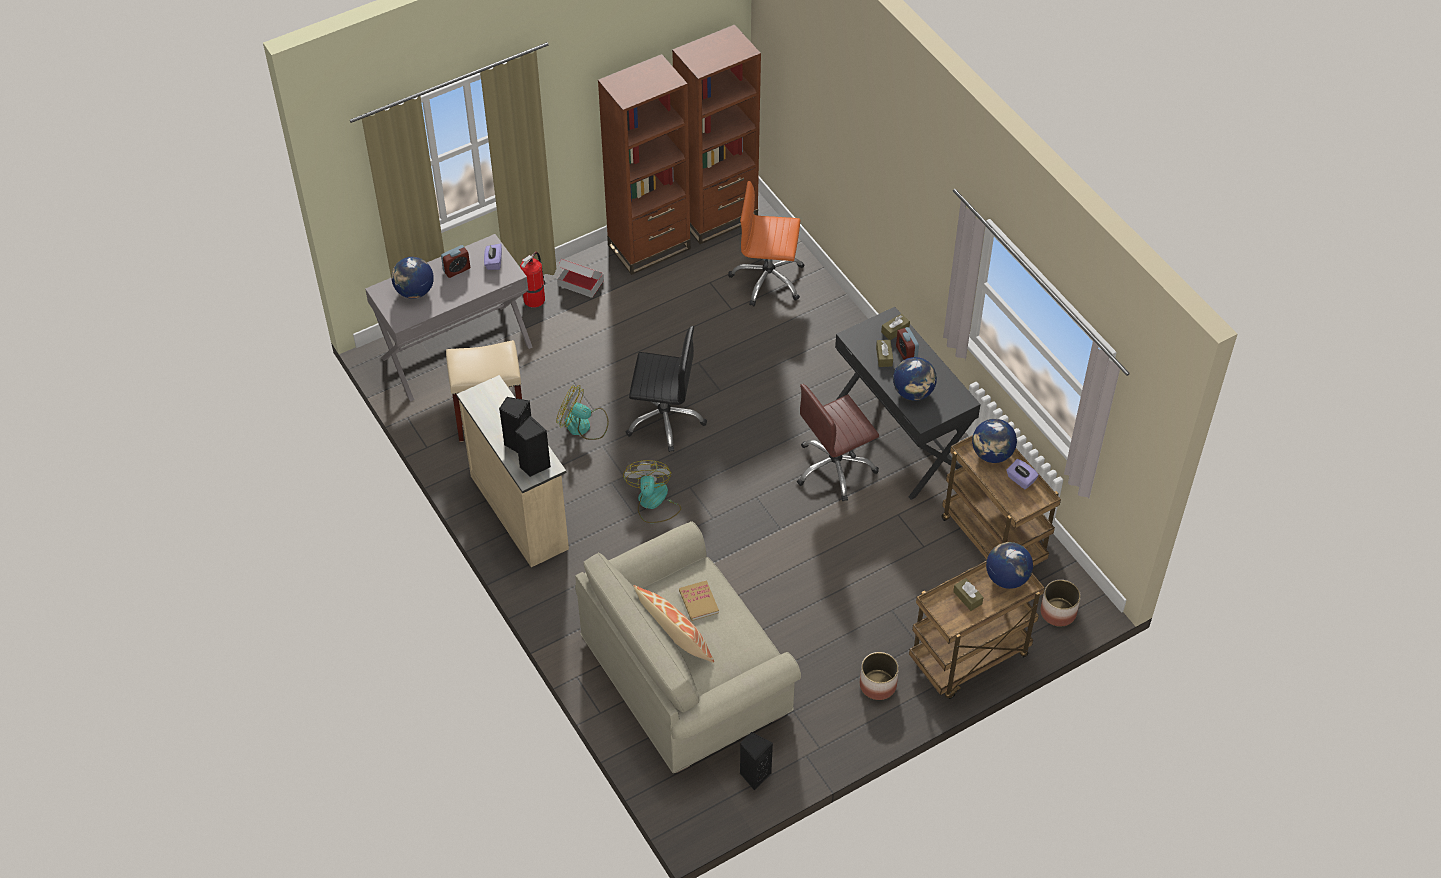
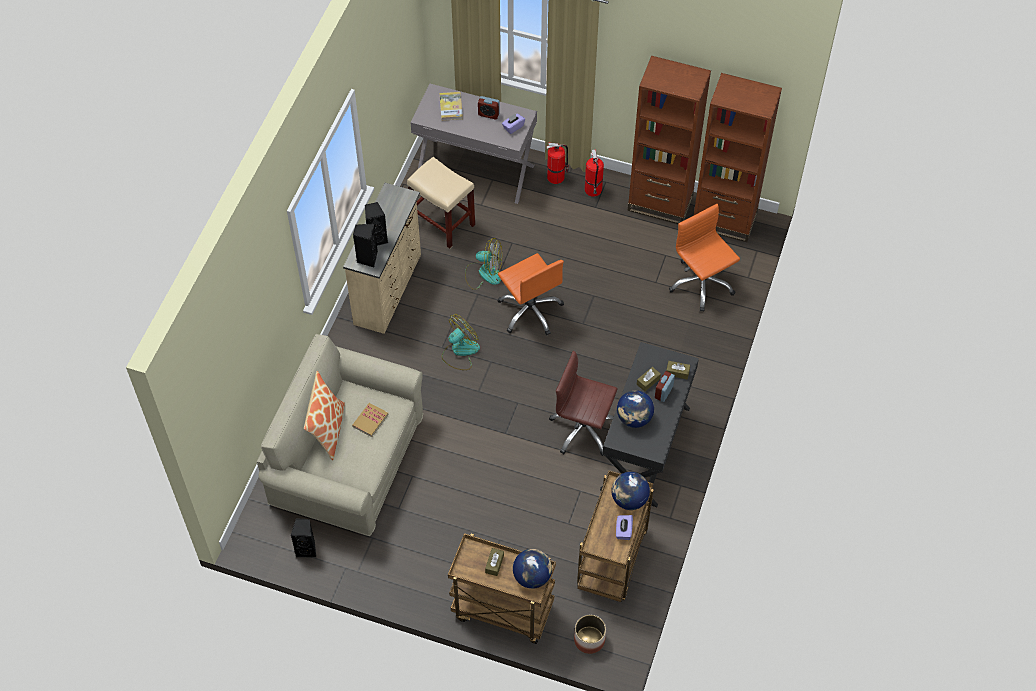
camera: 50 degrees right, 5 degrees up
(414, 291) = (451, 107): globe -> book
(581, 283) = (593, 190): cardboard box -> fire extinguisher
(583, 425) = (484, 273): fan -> fan turned 120 degrees clockwise
(664, 419) = (530, 311): black office chair -> orange office chair
(877, 685) = (434, 571): planter -> none

